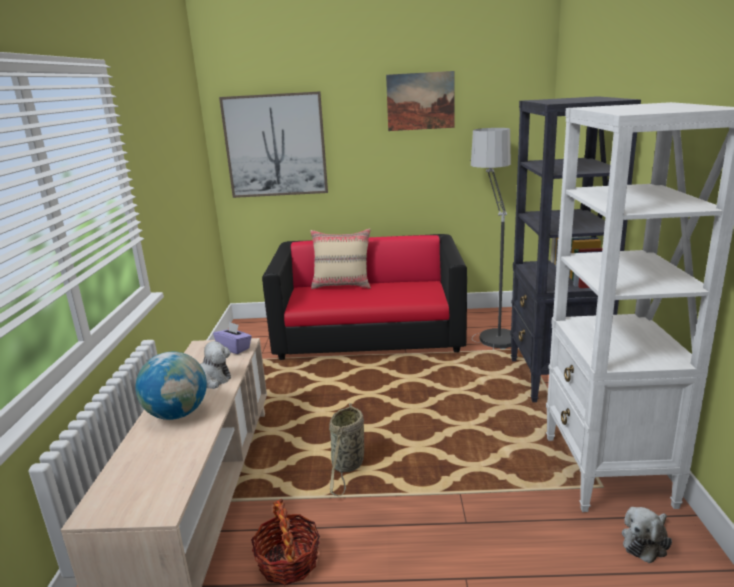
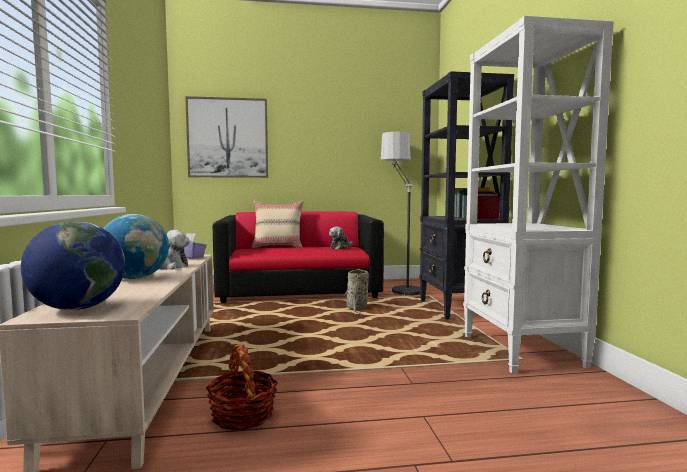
camera: 10 degrees left, 15 degrees down
(124, 495) = (78, 308): none -> globe
(347, 466) = (293, 356): basket -> basket (357, 308)
(420, 101) = (342, 113): picture -> none
(646, 542) = (573, 387): plush toy -> plush toy (340, 247)

